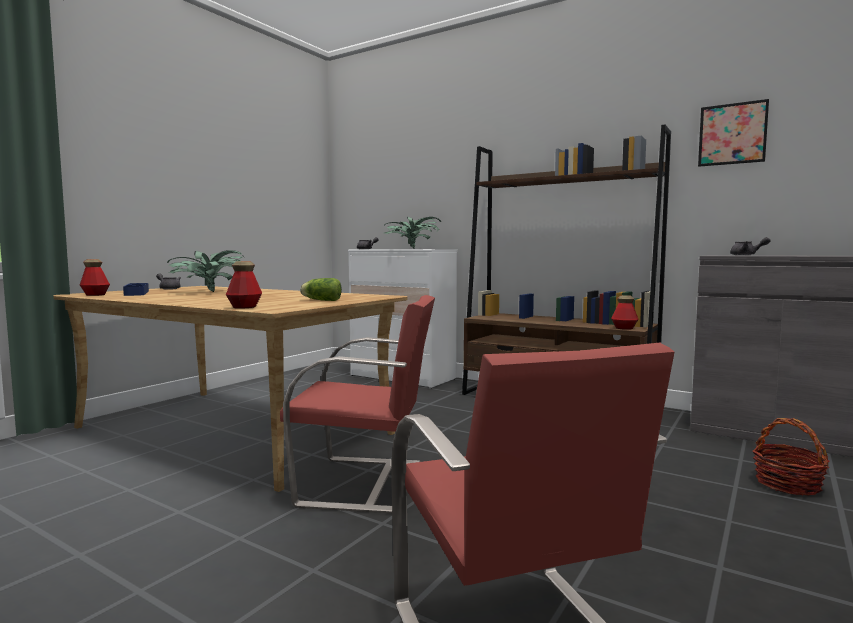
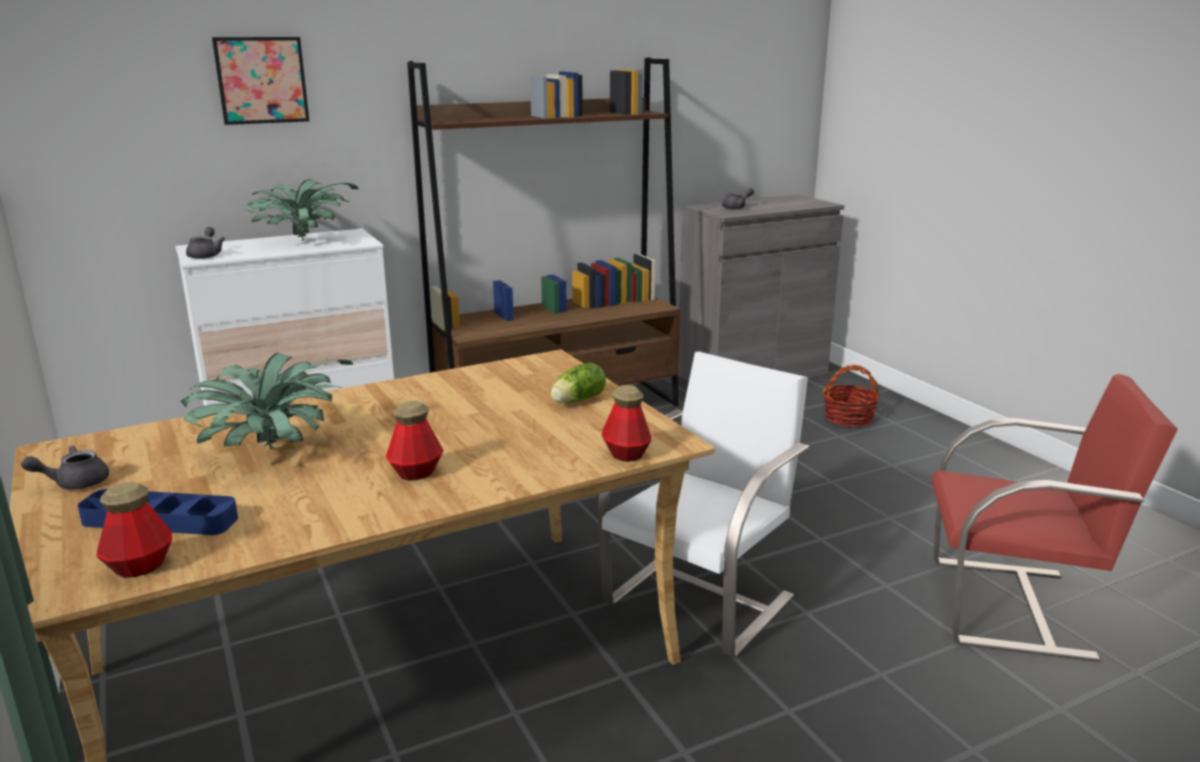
camera: 60 degrees left, 15 degrees up
(364, 483) = (701, 598): red chair -> white chair
(624, 328) = (652, 308): bottle -> bottle (416, 473)
(732, 134) = (698, 66): picture -> picture (262, 80)

